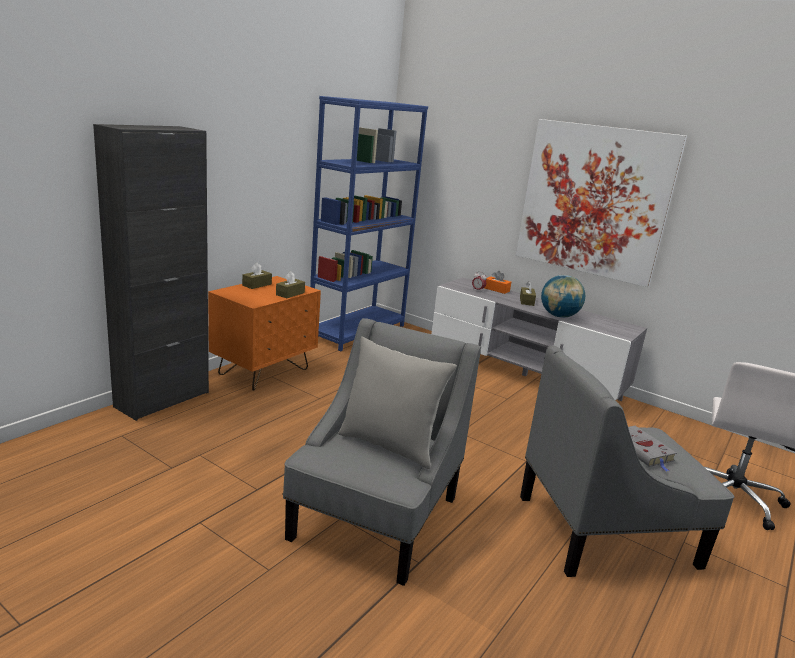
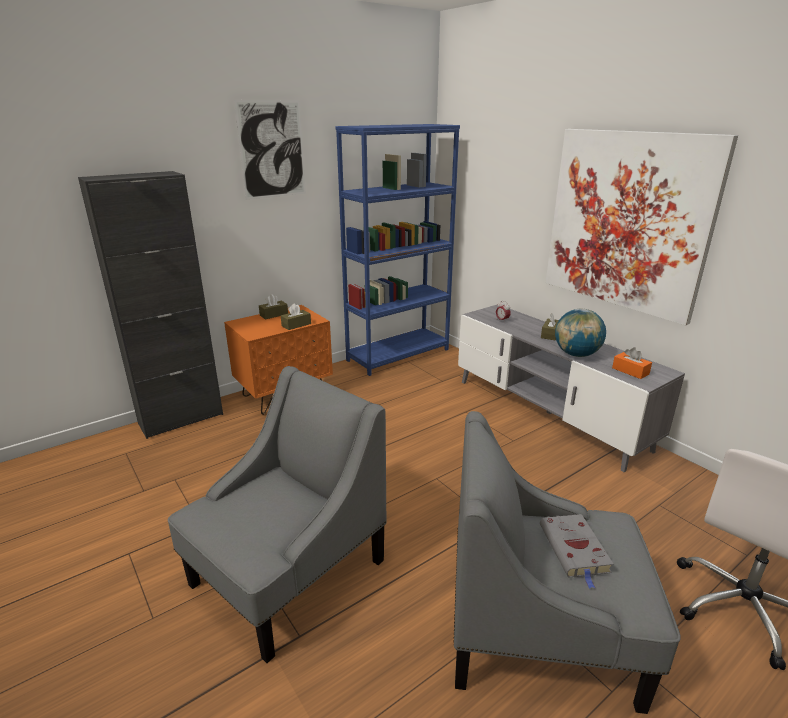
camera: 20 degrees right, 5 degrees up
(265, 113) = (272, 149): none -> picture
(389, 445) = (277, 508): grey pillow -> none
(496, 289) = (525, 319): orange tissue box -> orange tissue box (630, 371)

